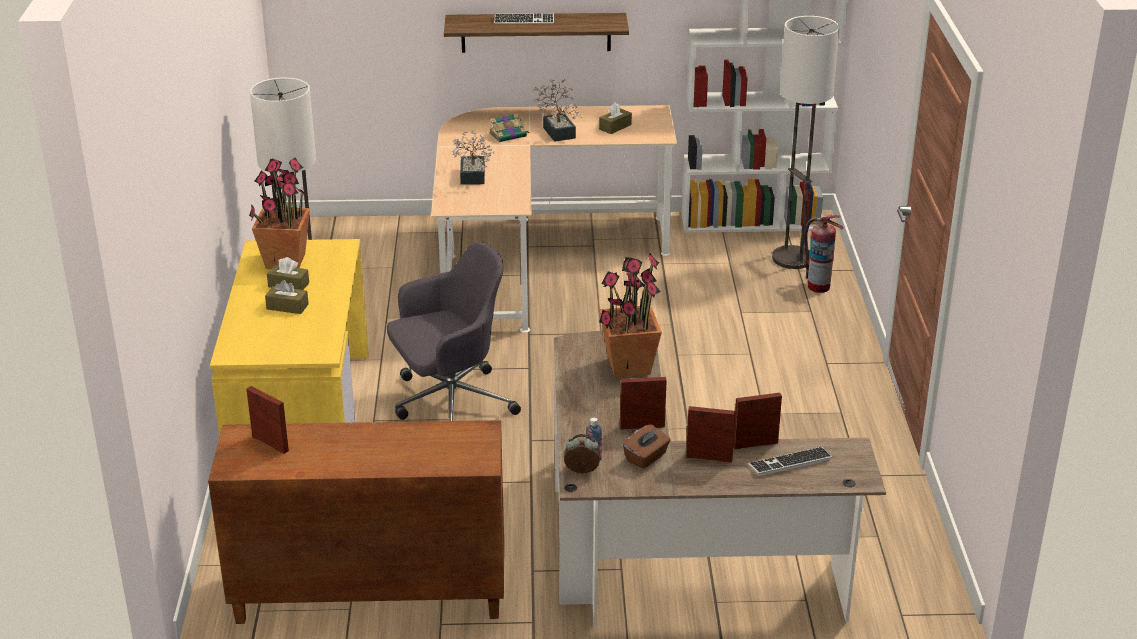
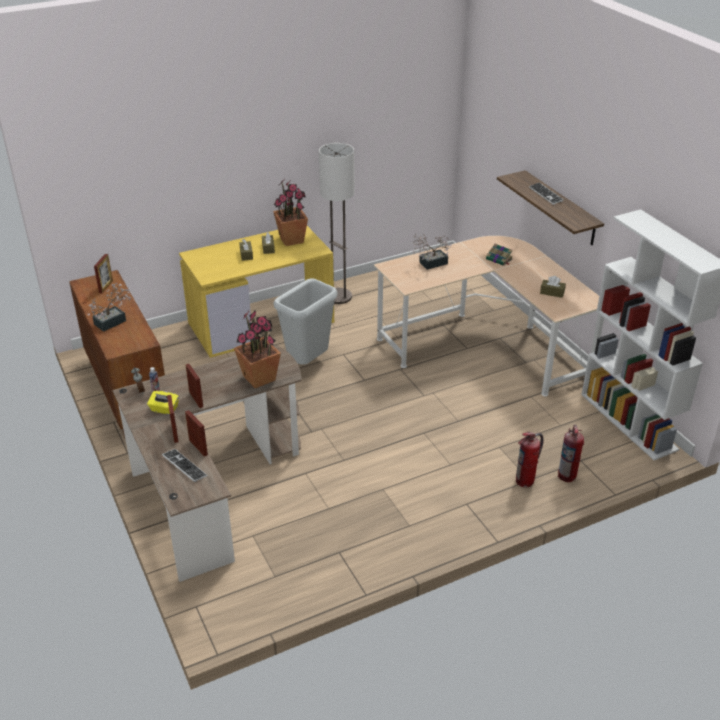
camera: 65 degrees right, 5 degrees up
(450, 403) = (308, 363): grey office chair -> grey trash can
(558, 131) = (523, 274): potted plant -> potted plant (113, 321)
(646, 457) = (164, 409): brown tissue box -> yellow tissue box
(793, 258) = (595, 453): floor lamp -> none
(811, 314) = (525, 481): none -> fire extinguisher

